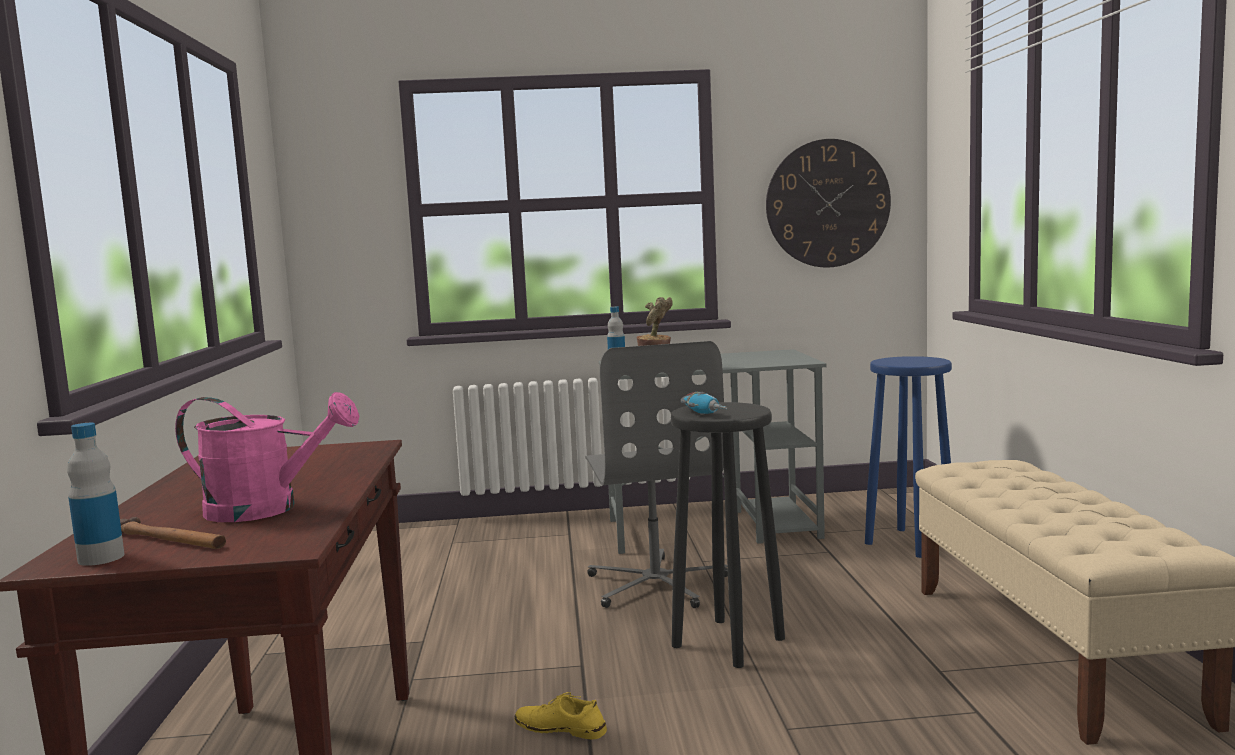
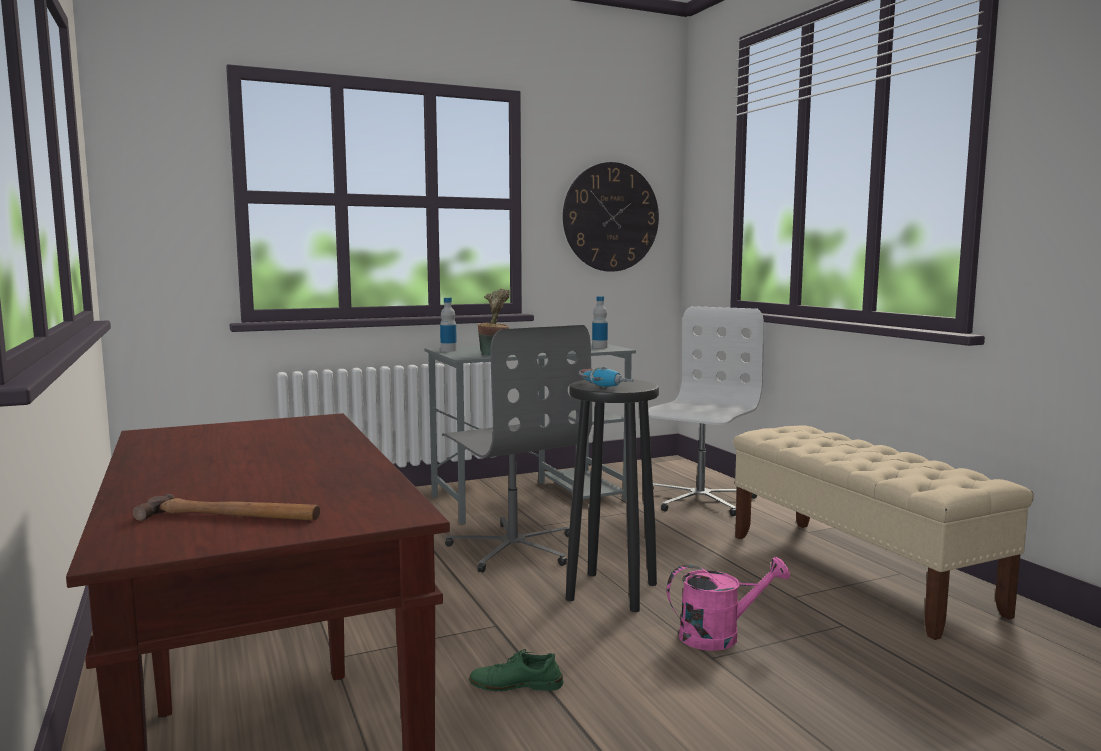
camera: 20 degrees left, 0 degrees up
(101, 558) = (177, 539): bottle -> bottle (599, 347)
(267, 509) = (306, 480): pink watering can -> pink watering can (719, 635)
(560, 728) = (516, 684): yellow shoe -> green shoe
(911, 543) = (699, 499): blue stool -> white office chair

